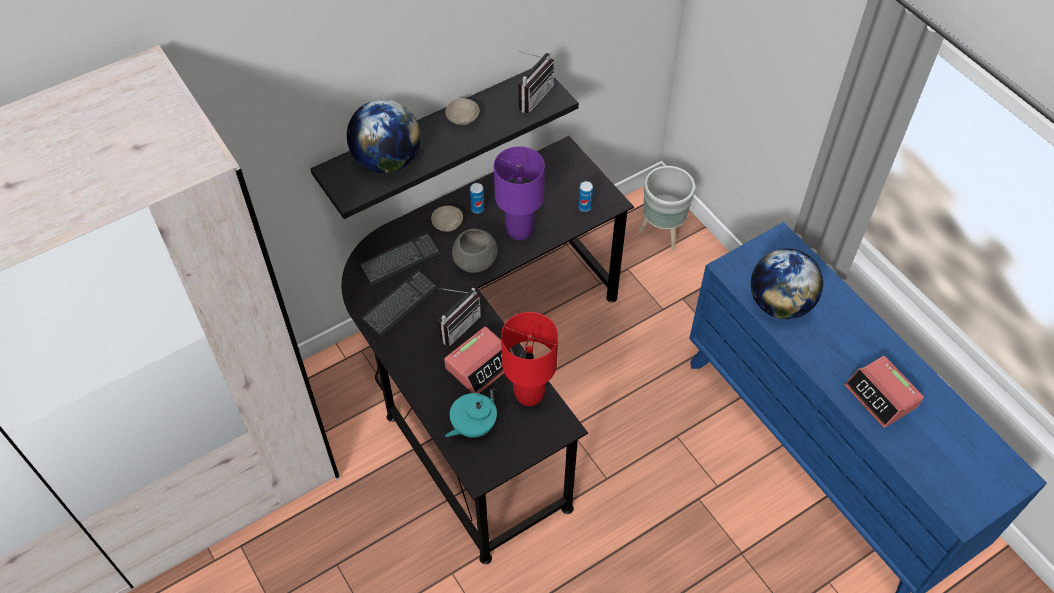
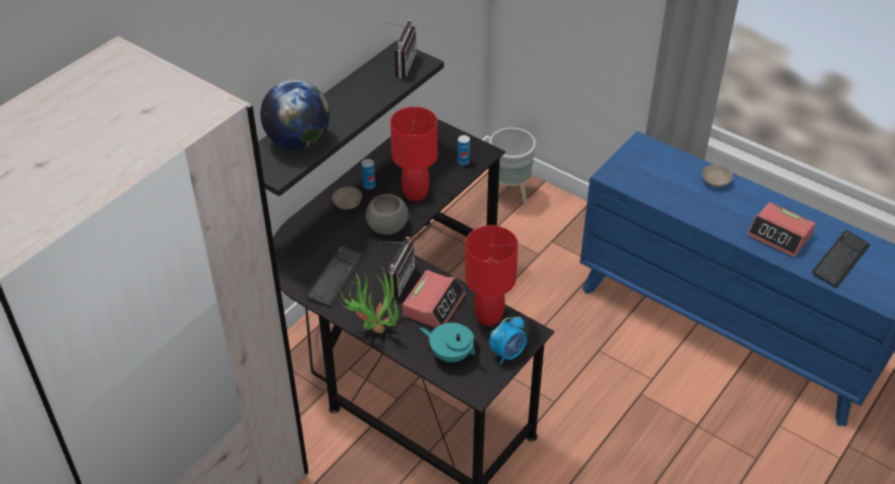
camera: 20 degrees left, 10 degrees down
(400, 260) = (318, 243): keyboard -> keyboard (840, 260)
(411, 371) = (373, 327): none -> potted plant
(463, 117) = (349, 93): beige bowl -> beige bowl (716, 181)
(473, 425) = (451, 354): turquoise teapot -> turquoise teapot turned 90 degrees clockwise
(519, 231) = (415, 193): purple table lamp -> red table lamp
(529, 443) = (508, 353): none -> alarm clock
(779, 304) = (665, 190): globe -> none

